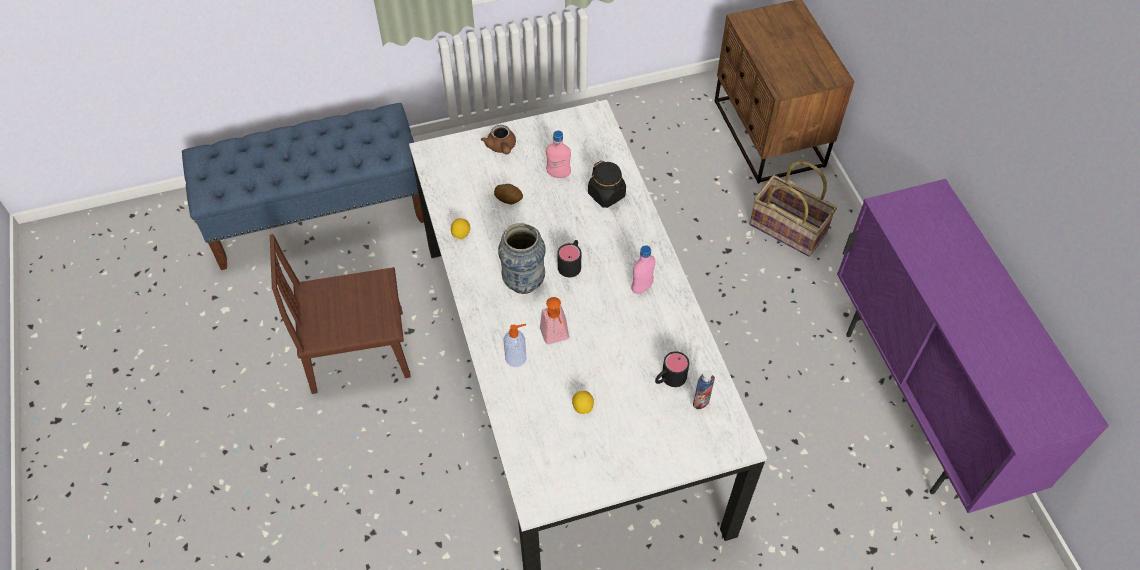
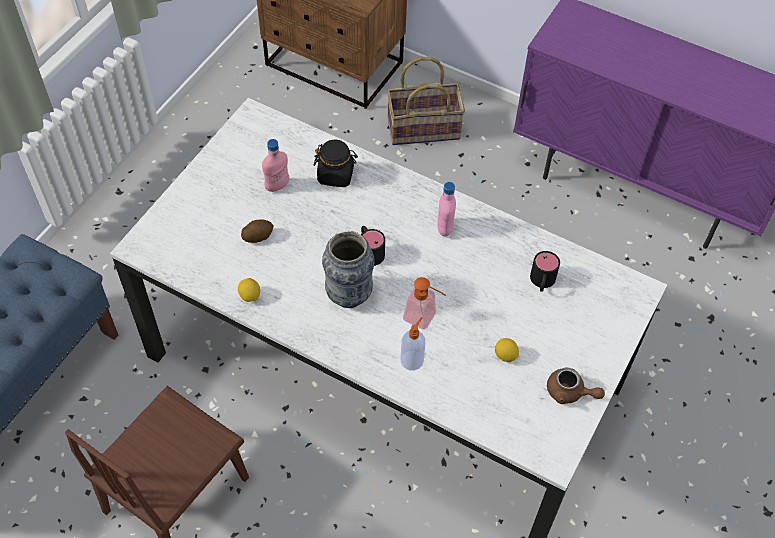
camera: 45 degrees left, 0 degrees up
(501, 147) = (202, 198): brown teapot -> brown teapot (569, 393)
(701, 401) = (582, 280): bottle -> none

